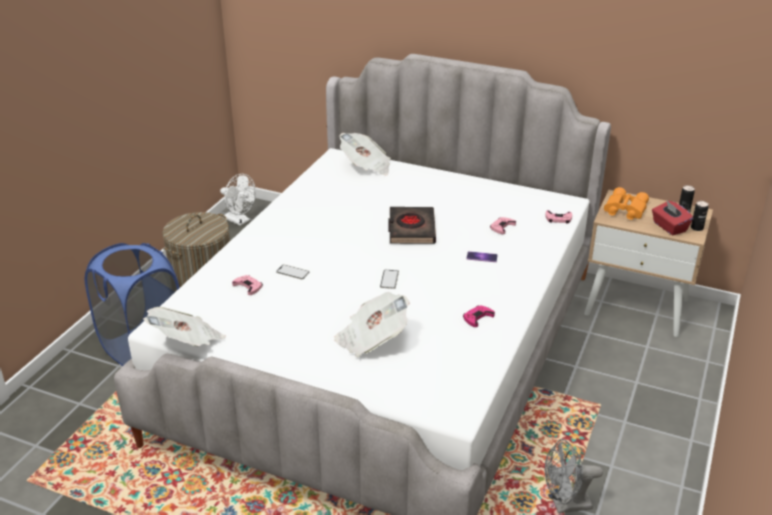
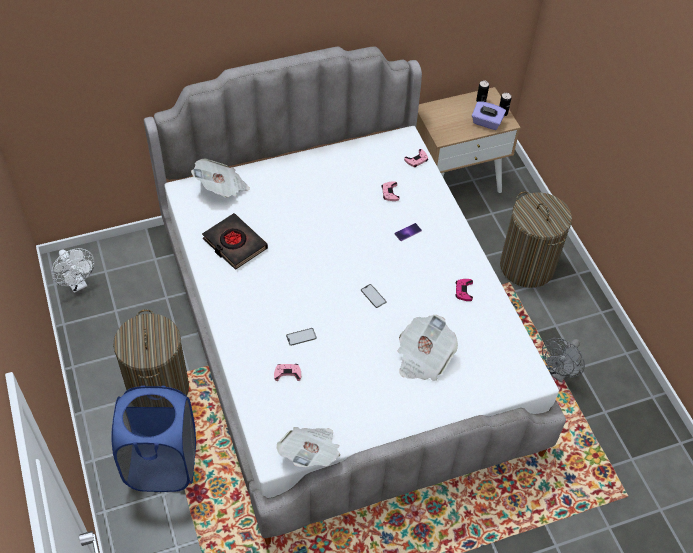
camera: 45 degrees left, 20 degrees up
(240, 221) = (77, 284): white fan -> white fan turned 60 degrees clockwise
(411, 229) = (333, 236): black book -> black book (234, 244)
(624, 209) = (444, 122): orange binoculars -> none
(636, 403) = (526, 266): none -> laundry basket
(669, 227) = (486, 123): red tissue box -> purple tissue box

